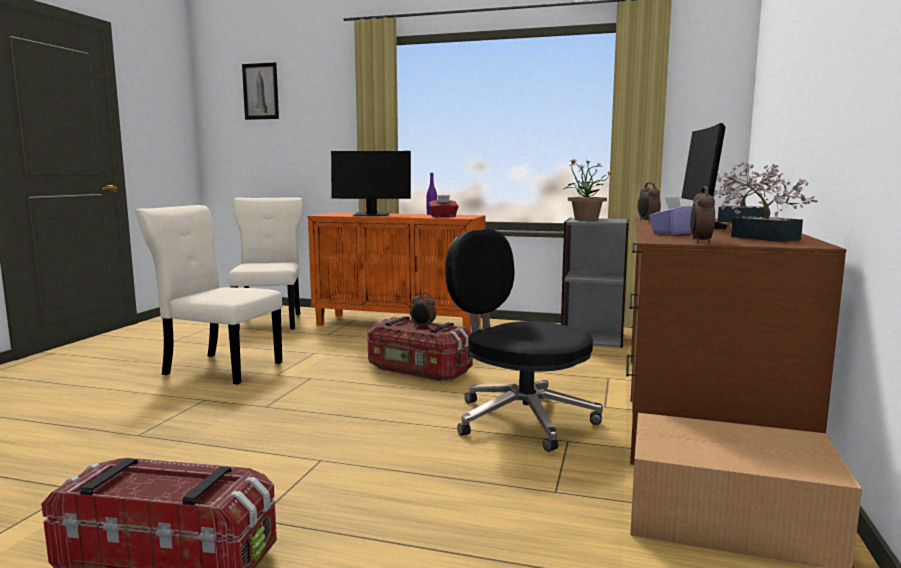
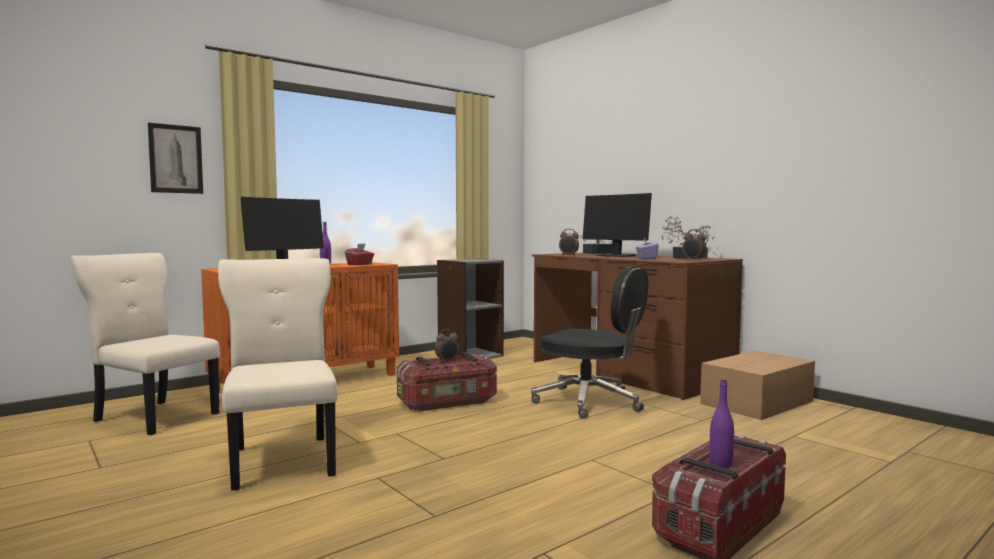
camera: 55 degrees left, 5 degrees down
(144, 483) = (720, 464): none -> purple bottle
(219, 368) = (283, 459): beige chair -> beige chair turned 105 degrees clockwise
(260, 91) = (56, 110): picture -> picture (176, 159)
(520, 419) = (590, 402): black office chair -> black office chair turned 135 degrees counterclockwise
(585, 219) = (462, 260): potted plant -> none

